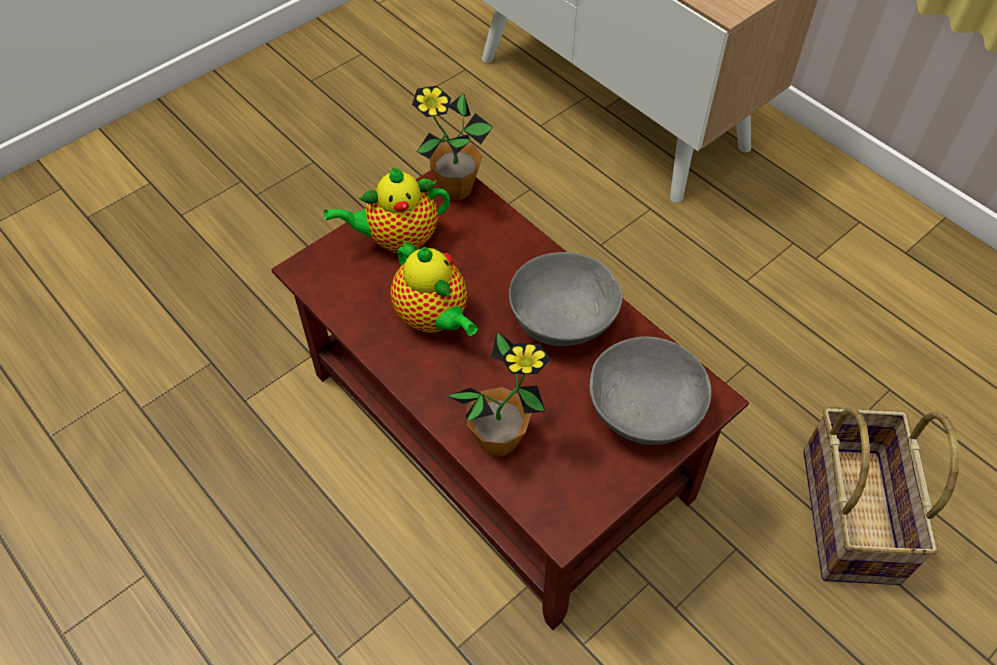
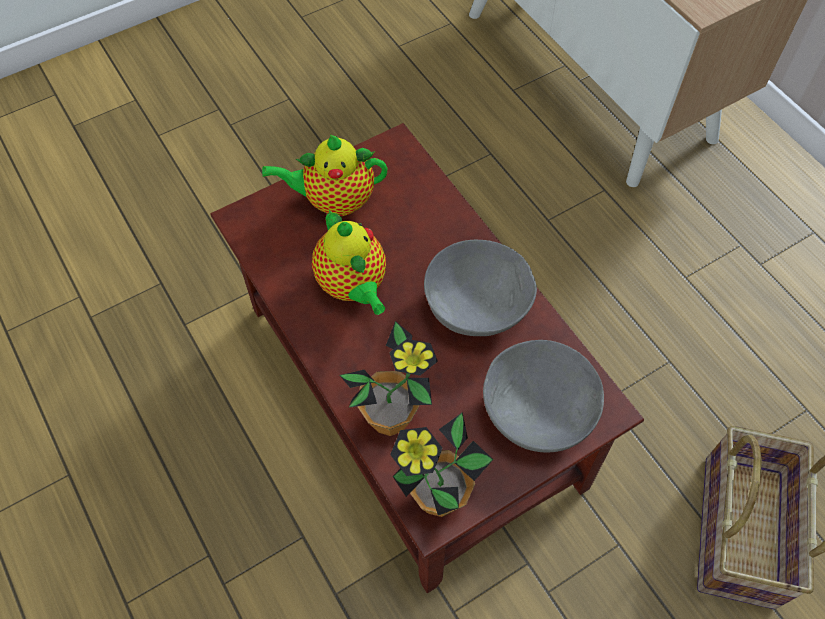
camera: 10 degrees right, 5 degrees up
(456, 189) = (401, 156): potted plant -> potted plant (439, 498)

